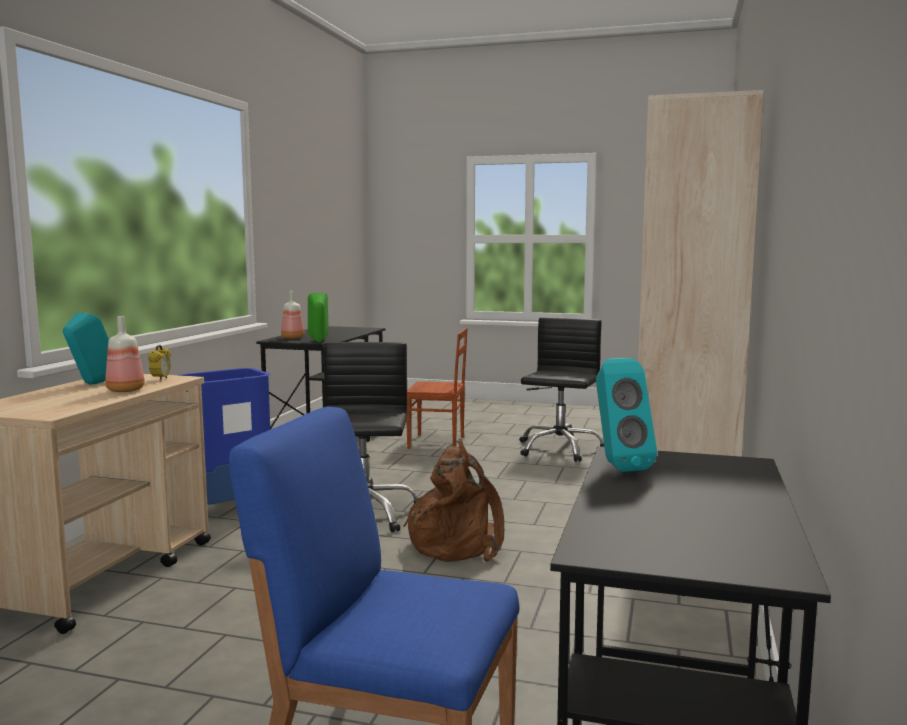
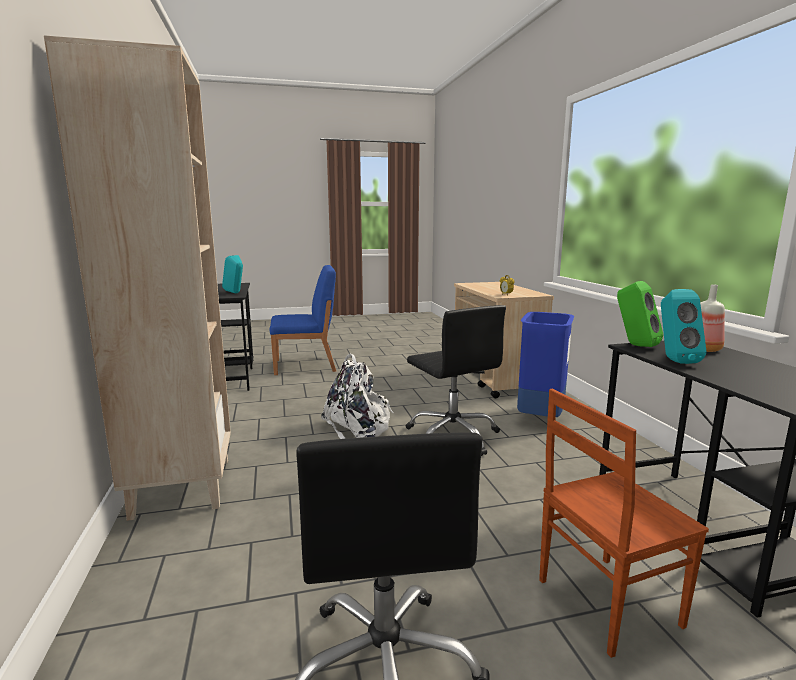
camera: 150 degrees right, 5 degrees up
(91, 384) = (519, 290): turquoise speaker -> turquoise speaker (674, 360)
(124, 390) = (489, 290): bottle -> none
(457, 543) = (358, 429): brown backpack -> white backpack

